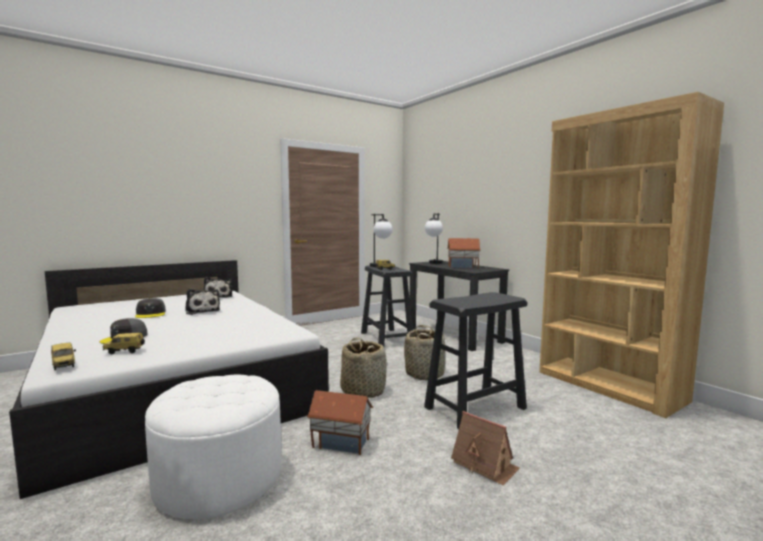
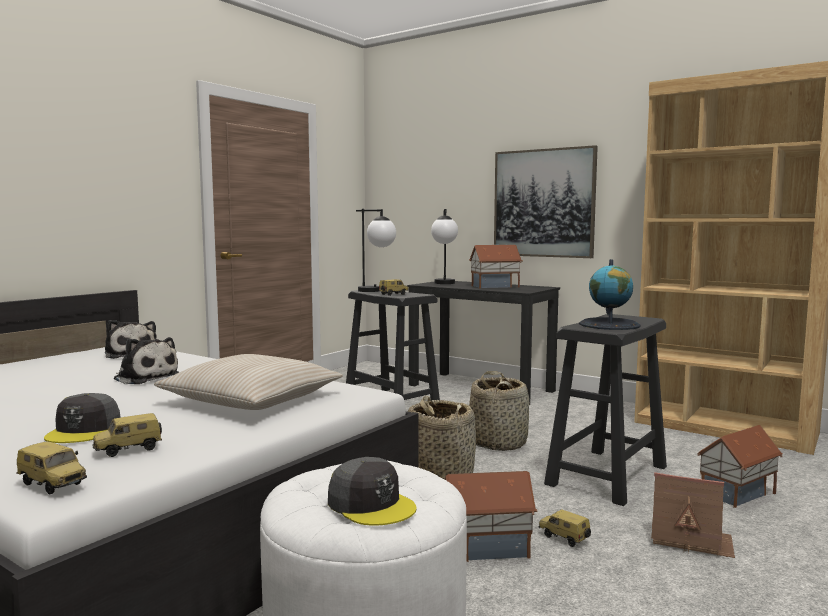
camera: 20 degrees left, 0 degrees up
(151, 314) = (57, 389): grey cap -> grey cap (371, 504)
(228, 330) = (251, 400): none -> beige pillow
(396, 446) = (563, 538): none -> toy car
(471, 300) = (609, 325): none -> globe
(500, 209) = (543, 203): none -> picture
(562, 438) = (738, 494): none -> toy house

